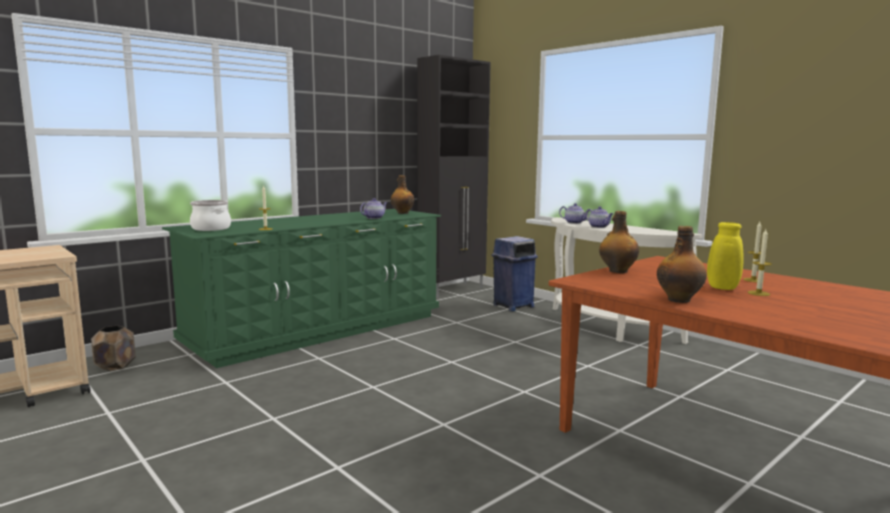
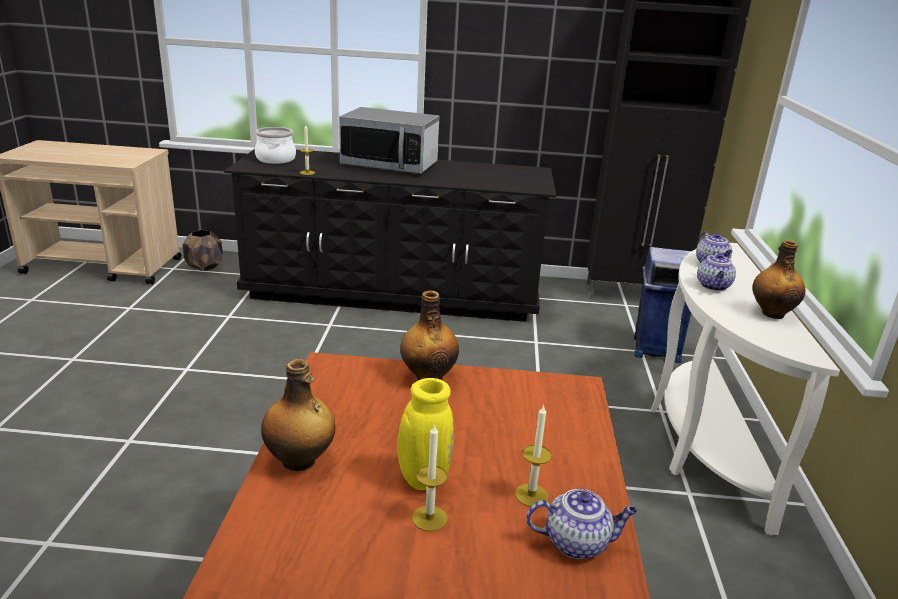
camera: 45 degrees right, 15 degrees up
(304, 219) = (390, 165): none -> microwave
(319, 330) = (393, 292): green dresser -> black dresser
(374, 218) = (459, 181): teapot -> teapot (577, 542)
(402, 213) = (522, 179): bottle -> bottle (772, 313)

